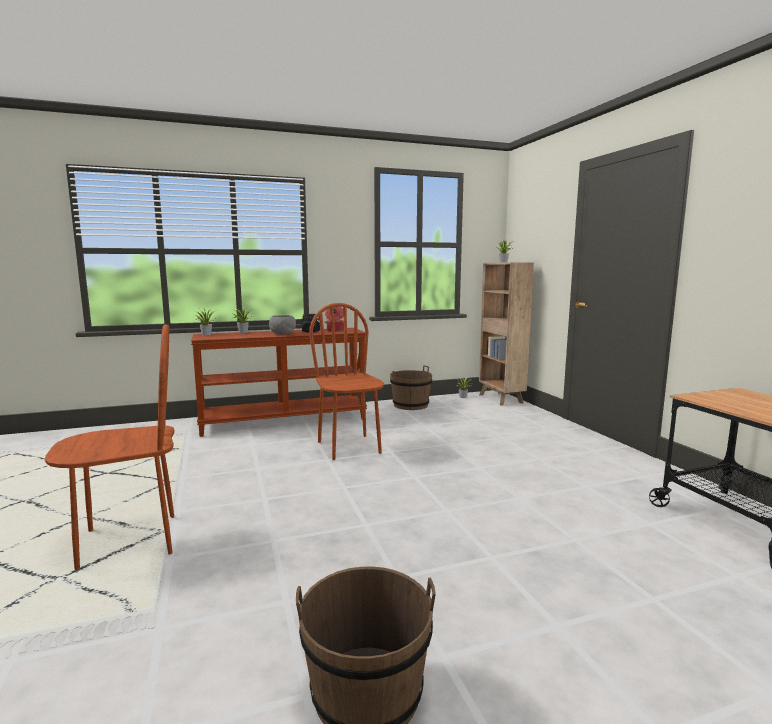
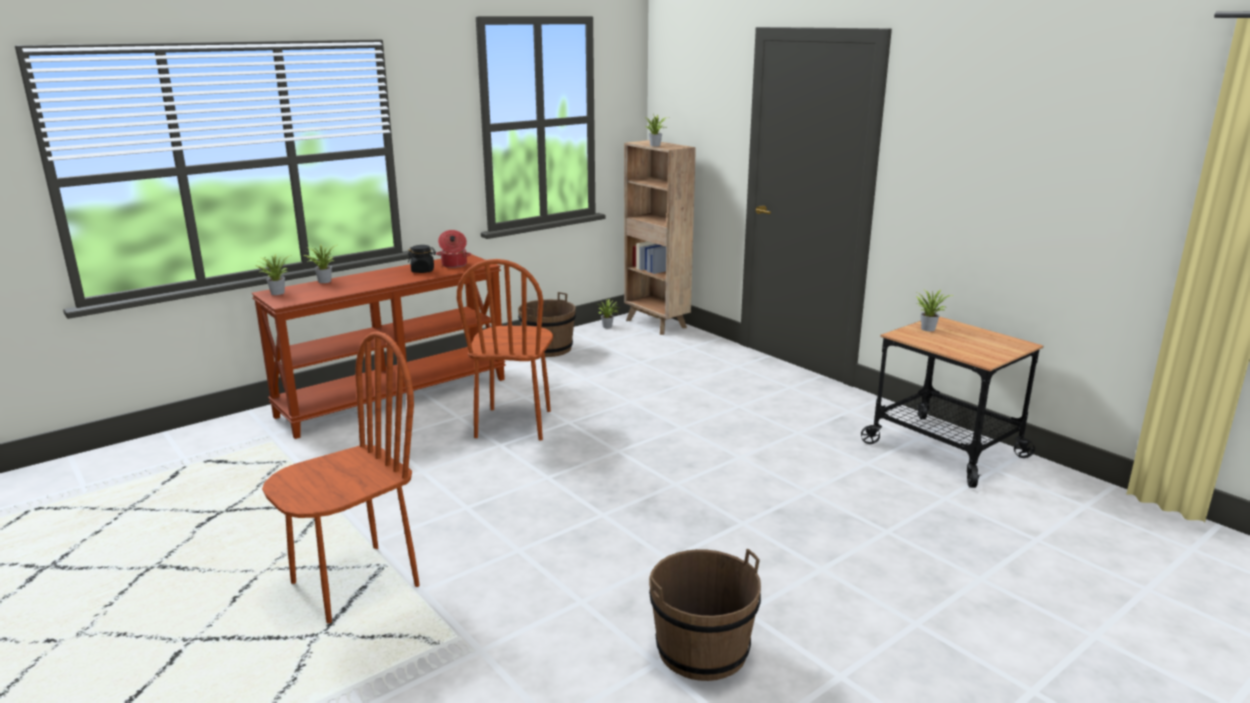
camera: 20 degrees left, 10 degrees up
(283, 334) = (389, 280): grey bowl -> none
(349, 447) = (514, 424): brown chair -> brown chair turned 135 degrees counterclockwise
(725, 395) = (927, 328): none -> potted plant

